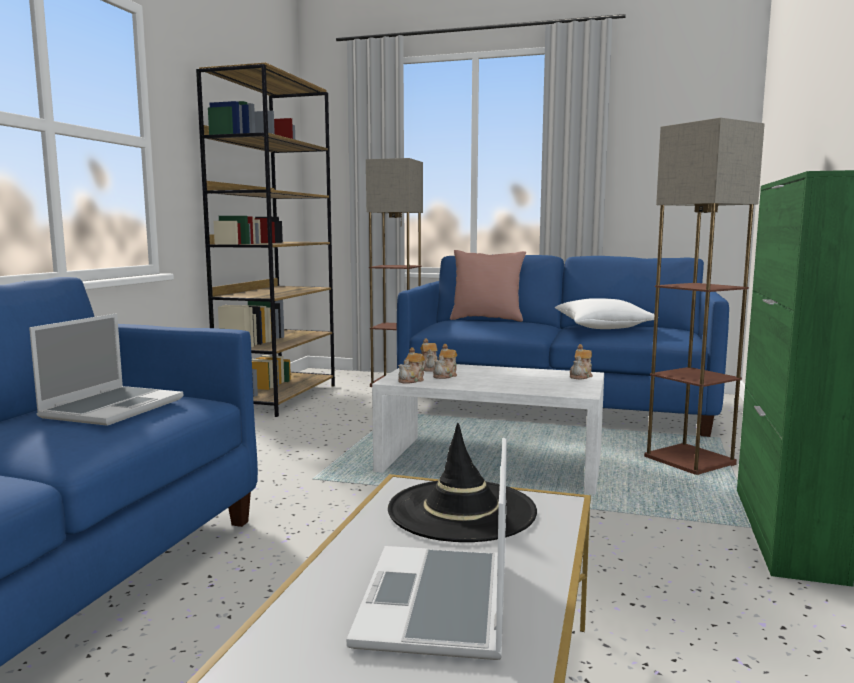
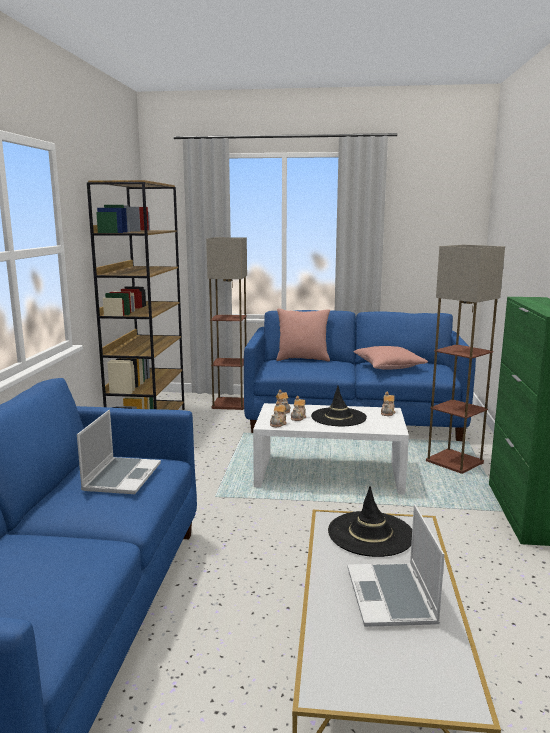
camera: 10 degrees left, 5 degrees up
(504, 378) = (338, 417): none -> black hat
(603, 328) = (388, 367): white pillow -> pink pillow

